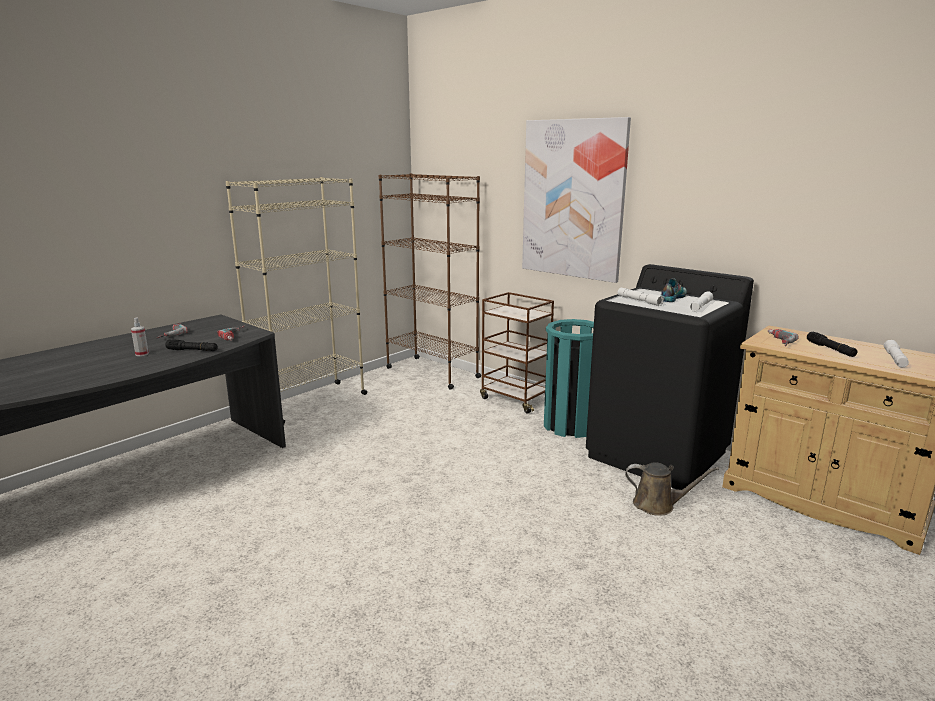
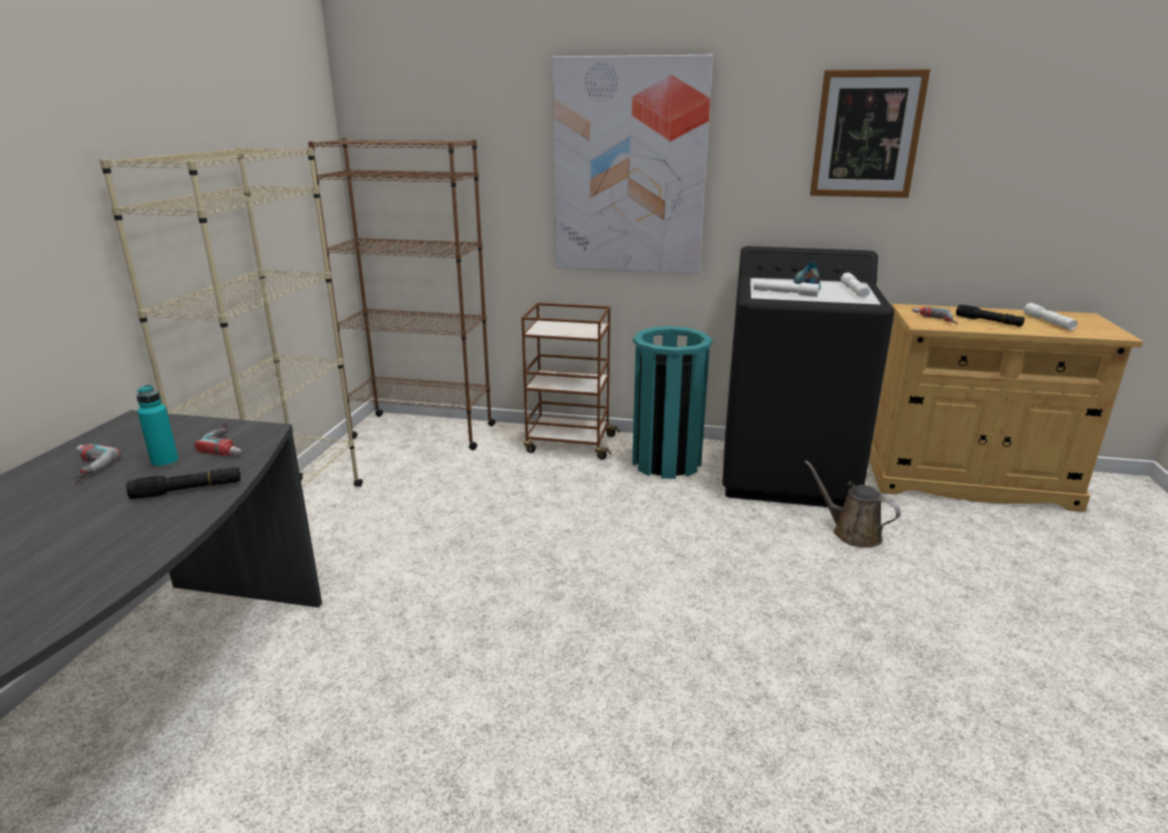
camera: 30 degrees left, 5 degrees up
(142, 354) = (86, 523): spray bottle -> none
(200, 338) = (165, 463): none -> turquoise bottle
(658, 505) = (852, 533): brown watering can -> brown watering can turned 120 degrees counterclockwise
(748, 179) = (867, 135): none -> picture

